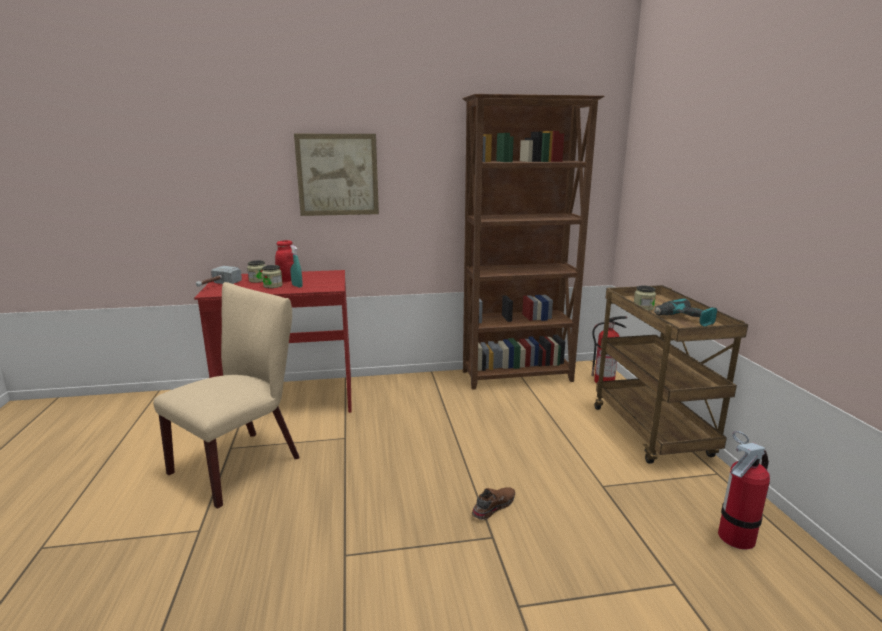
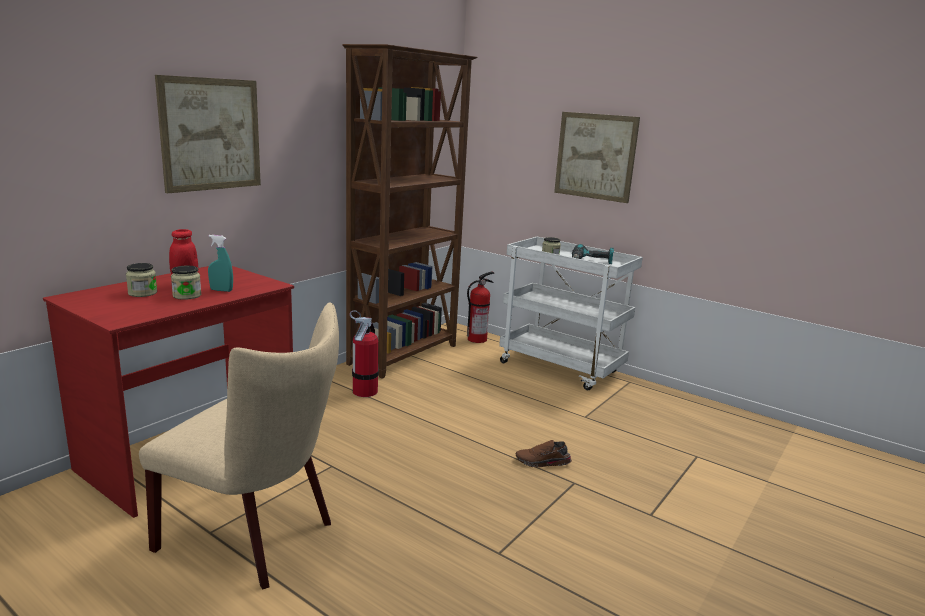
camera: 45 degrees left, 0 degrees up
(216, 285) = (98, 310): hammer -> none
(243, 462) = (256, 537): beige chair -> beige chair turned 120 degrees clockwise
(492, 506) = (542, 462): brown shoe -> brown shoe turned 90 degrees counterclockwise
(653, 433) = (562, 368): brown cart -> white cart
(719, 198) = (595, 156): none -> picture
(736, 536) = (685, 415): fire extinguisher -> fire extinguisher (365, 391)

